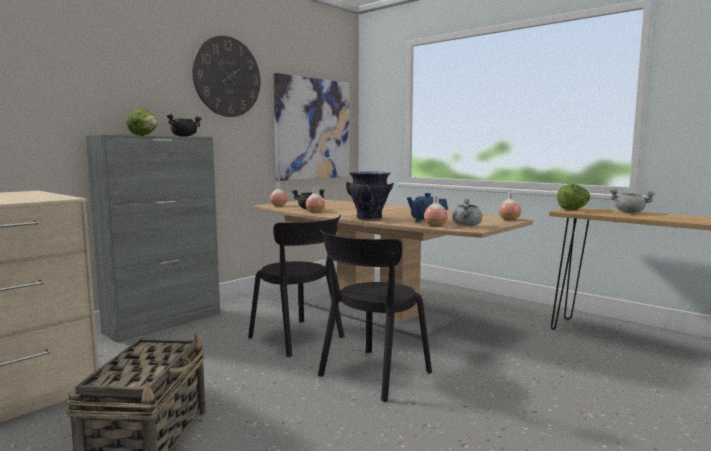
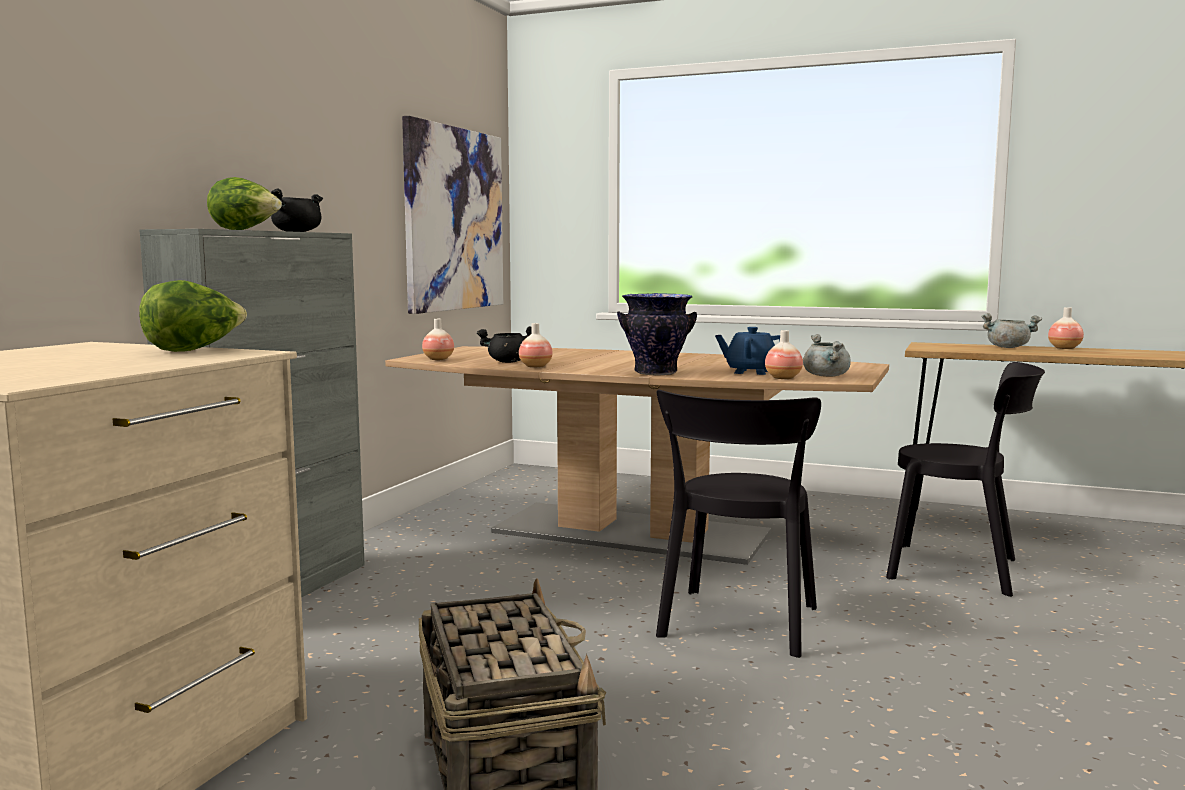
camera: 20 degrees left, 0 degrees up
(227, 77) = (340, 120): wall clock -> none
(299, 339) = (557, 588): black chair -> black chair (961, 570)
(509, 220) = (859, 365): vase -> vase (1064, 348)
(573, 209) = (929, 346): lettuce -> lettuce (194, 350)

